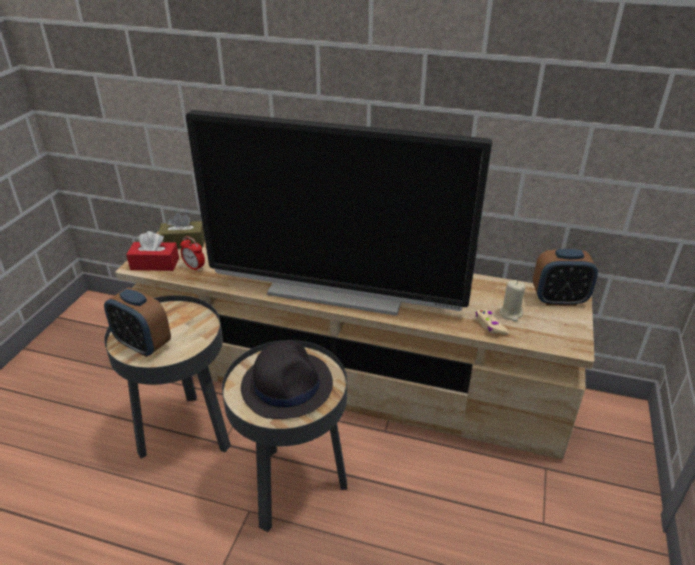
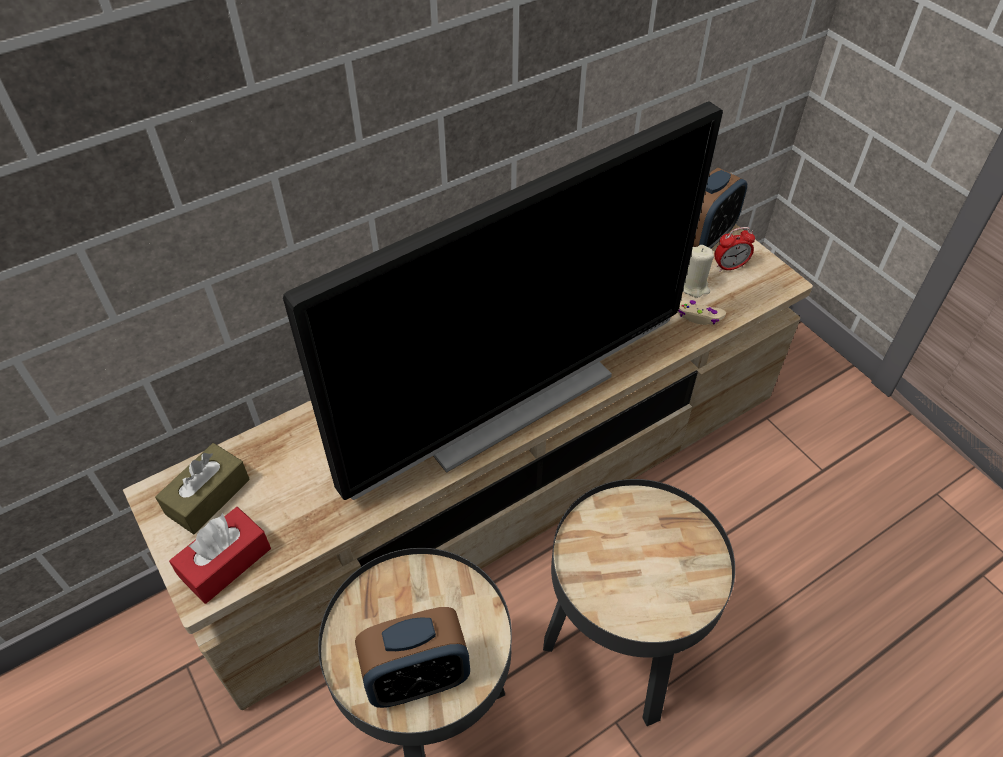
camera: 50 degrees left, 15 degrees up
(194, 267) = (292, 518): alarm clock -> alarm clock (729, 266)
(287, 385) = (642, 557): black hat -> none

